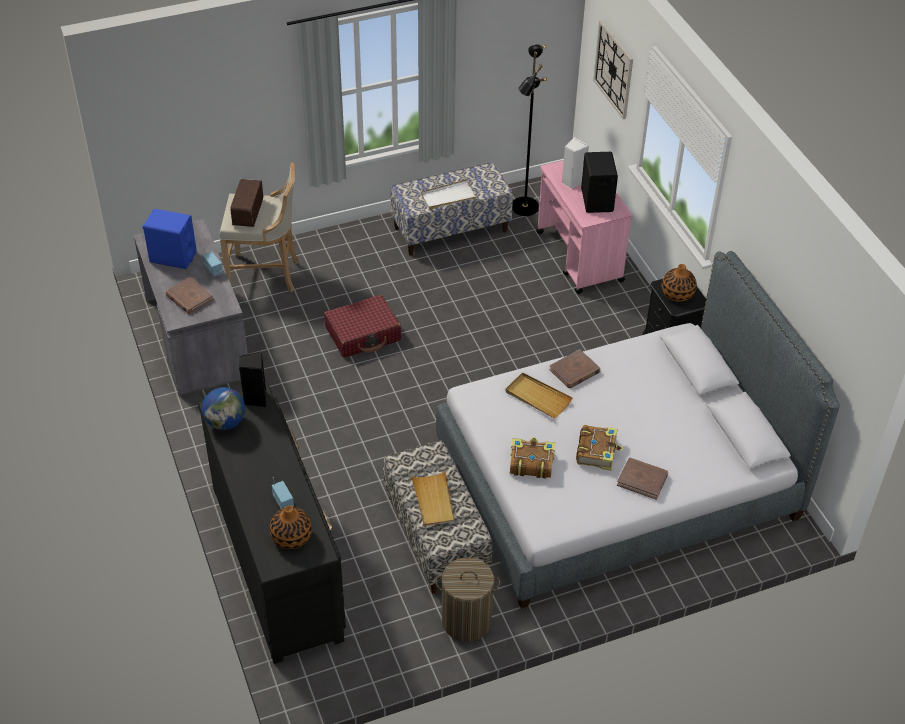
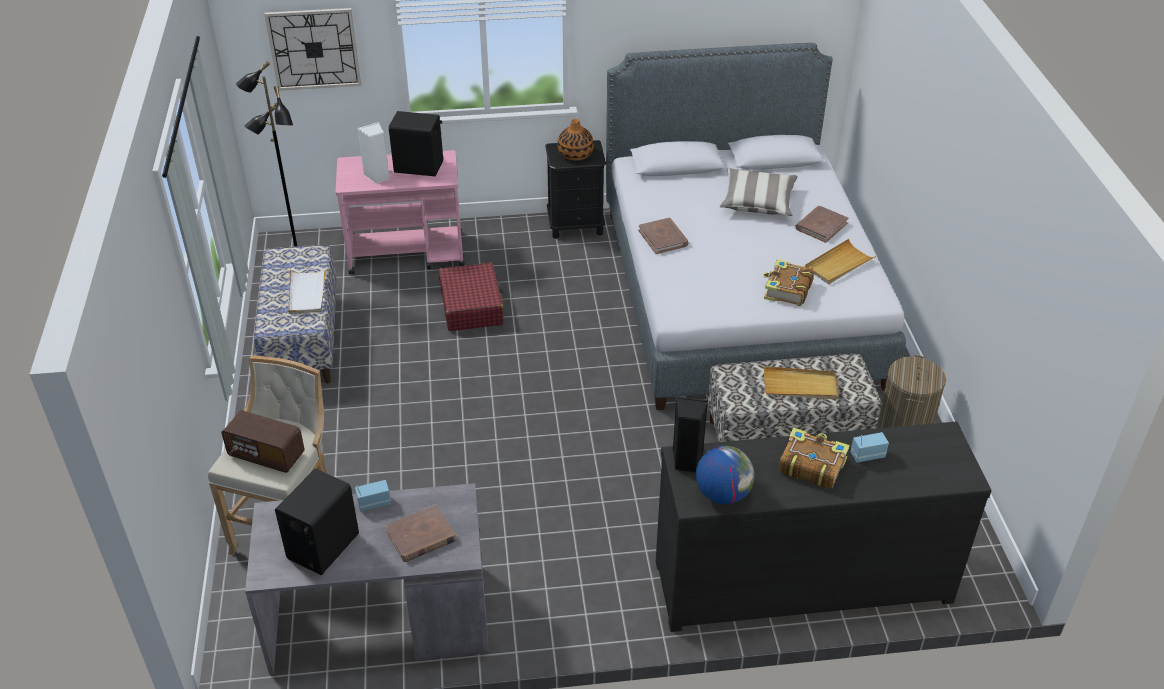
camera: 75 degrees left, 5 degrees down
(173, 257) = (323, 547): blue speaker -> black speaker
(291, 536) = (921, 455): vase -> none
(363, 334) = (450, 446): red suitcase -> red suitcase (472, 306)
(537, 397) = (696, 267): beige tray -> beige tray (838, 264)
(597, 451) = (779, 245): book -> book (811, 465)
(661, 429) = (757, 202): none -> pillow

